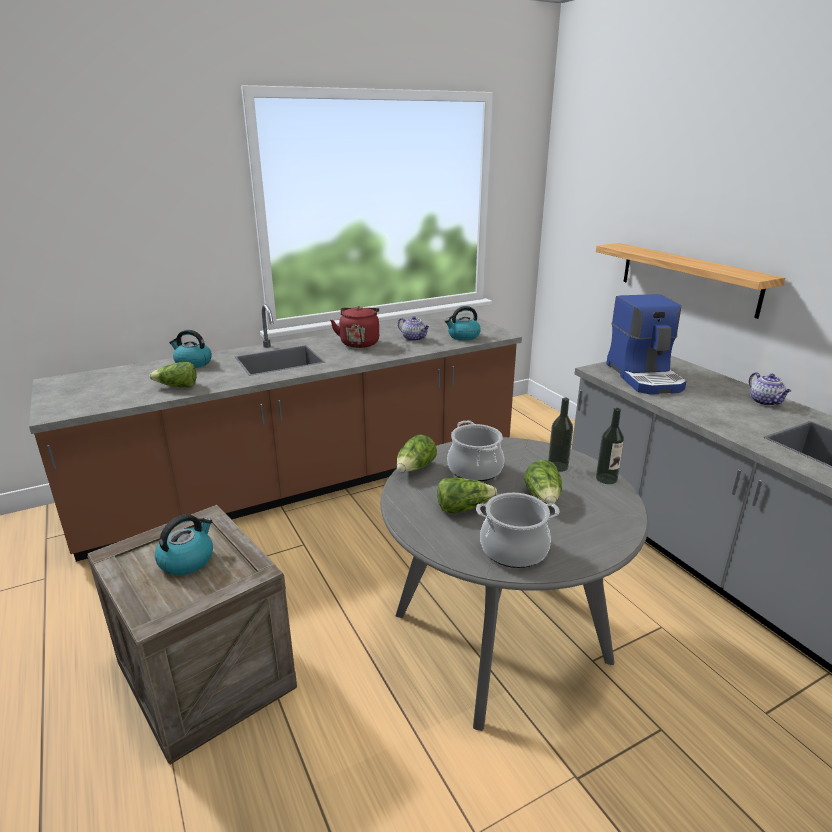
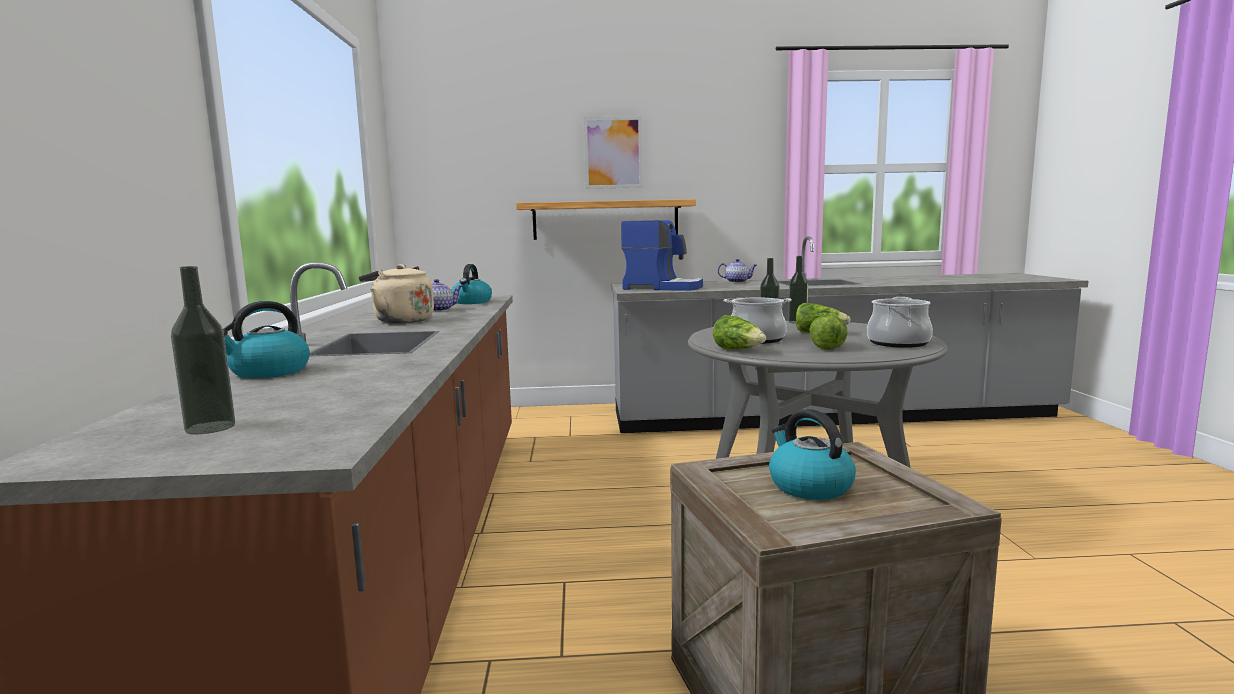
camera: 65 degrees left, 15 degrees down
(90, 387) = (210, 427): none -> bottle
(177, 387) = (371, 379): lettuce -> none
(359, 343) = (401, 321): red kettle -> beige kettle
(712, 202) = (613, 152): none -> picture

